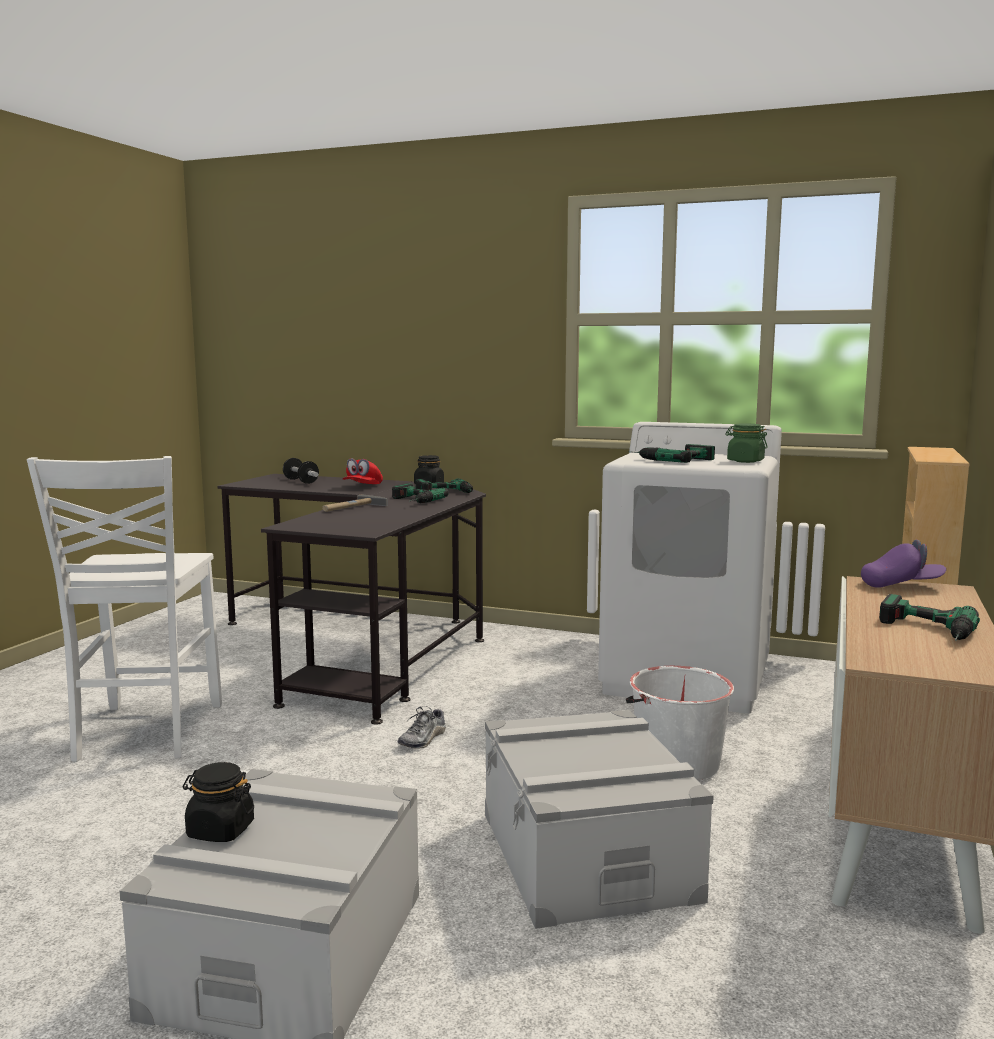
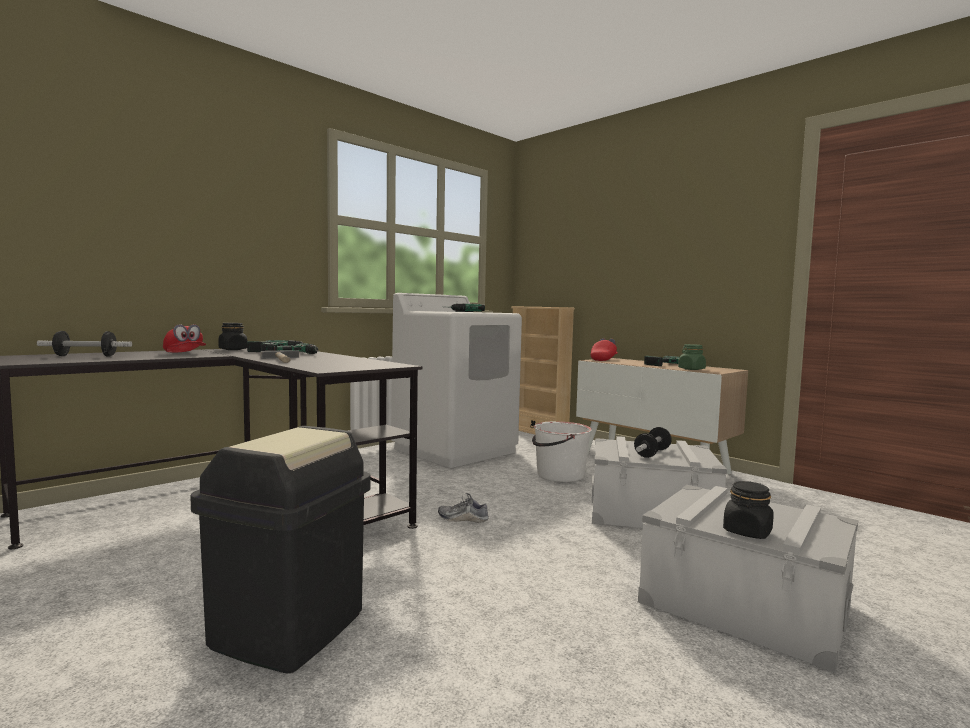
camera: 65 degrees left, 5 degrees down
(145, 733) = (289, 629): white chair -> black trash can
(423, 739) = (463, 518): shoe -> shoe turned 135 degrees clockwise
(573, 754) = (652, 453): none -> dumbbell
(745, 461) = (486, 312): green jar -> green jar (691, 369)
(901, 585) = (603, 359): purple cap -> red cap

